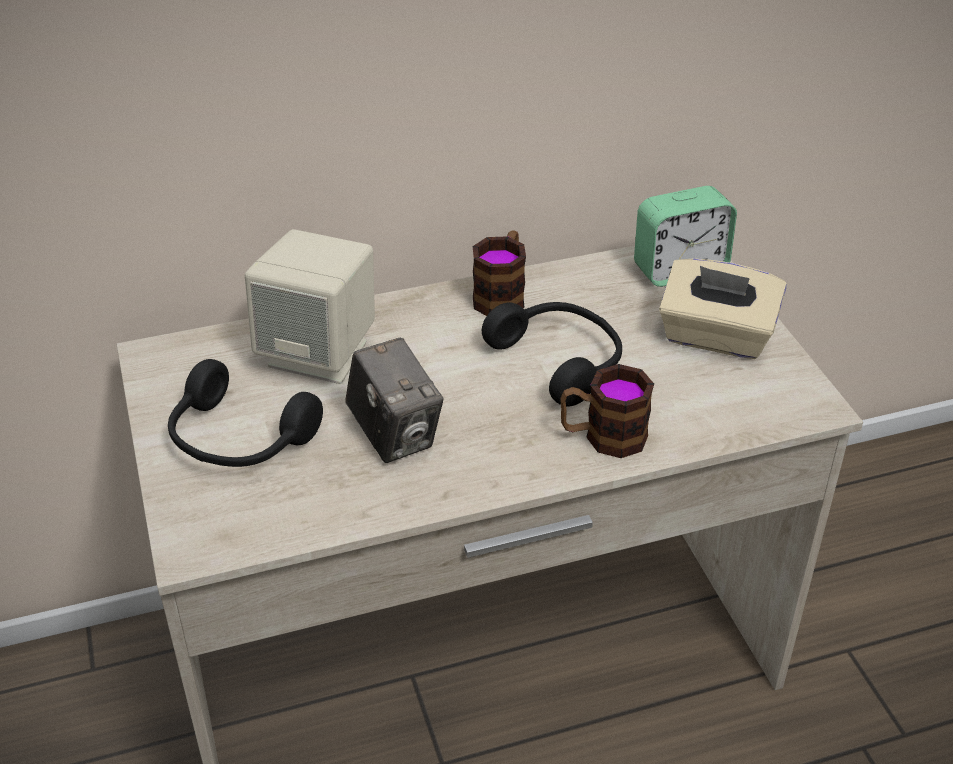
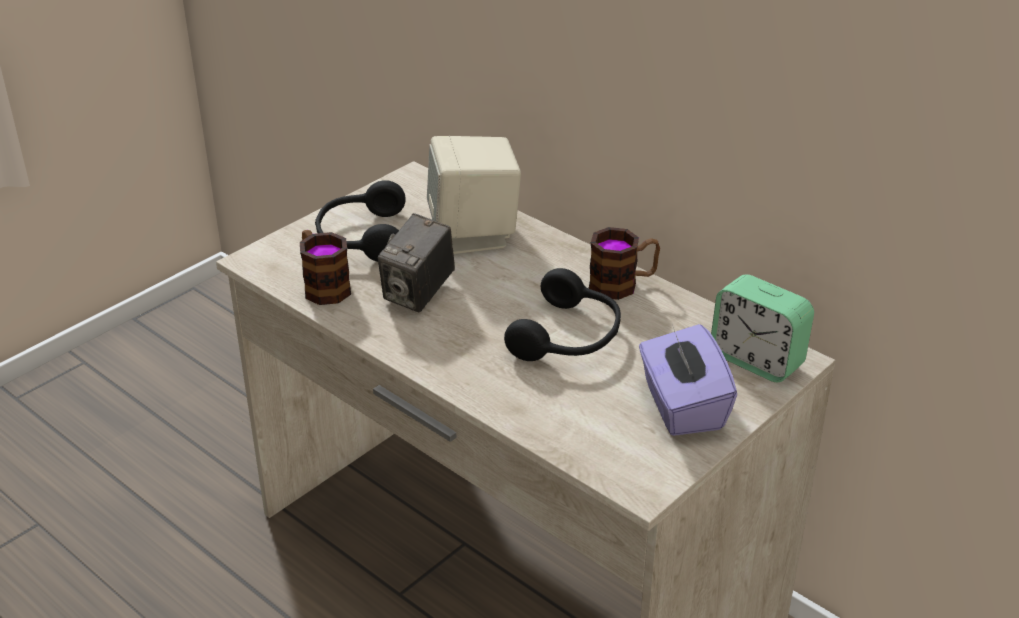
camera: 60 degrees right, 5 degrees down
(603, 437) = (498, 385): mug -> mug (323, 285)
(716, 337) = (682, 406): beige tissue box -> purple tissue box

